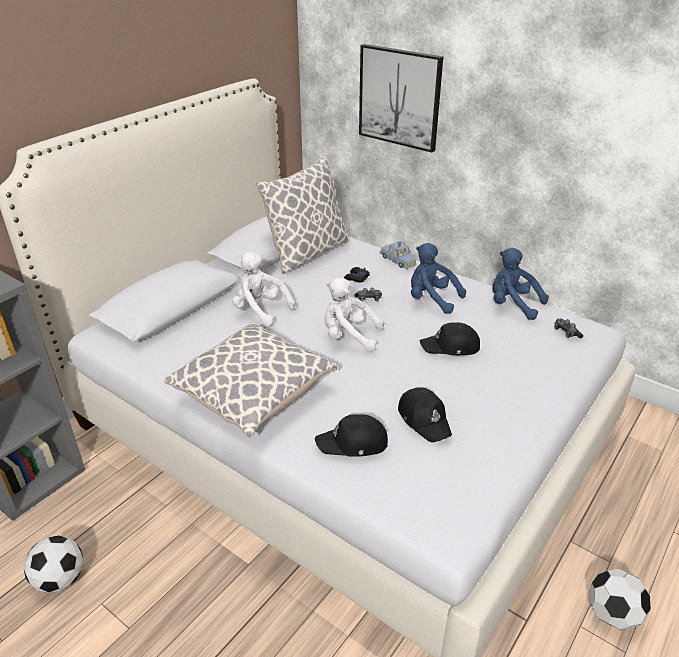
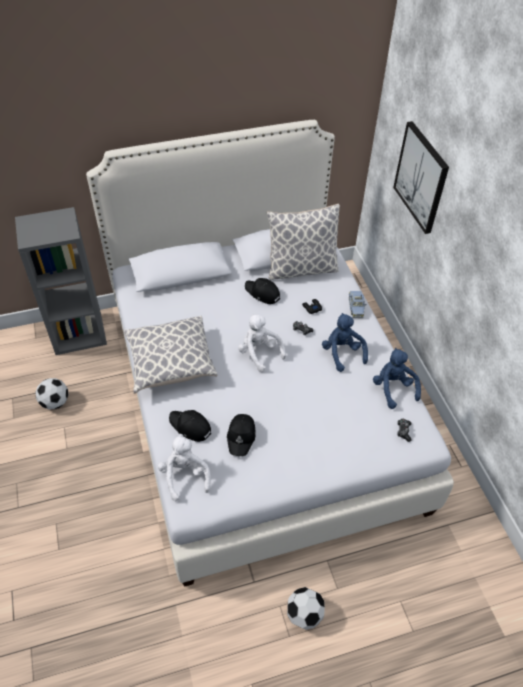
camera: 35 degrees right, 15 degrees up
(260, 310) = (228, 303): white plush toy -> white plush toy (184, 476)
(451, 347) = (313, 397): black cap -> black cap (262, 293)

